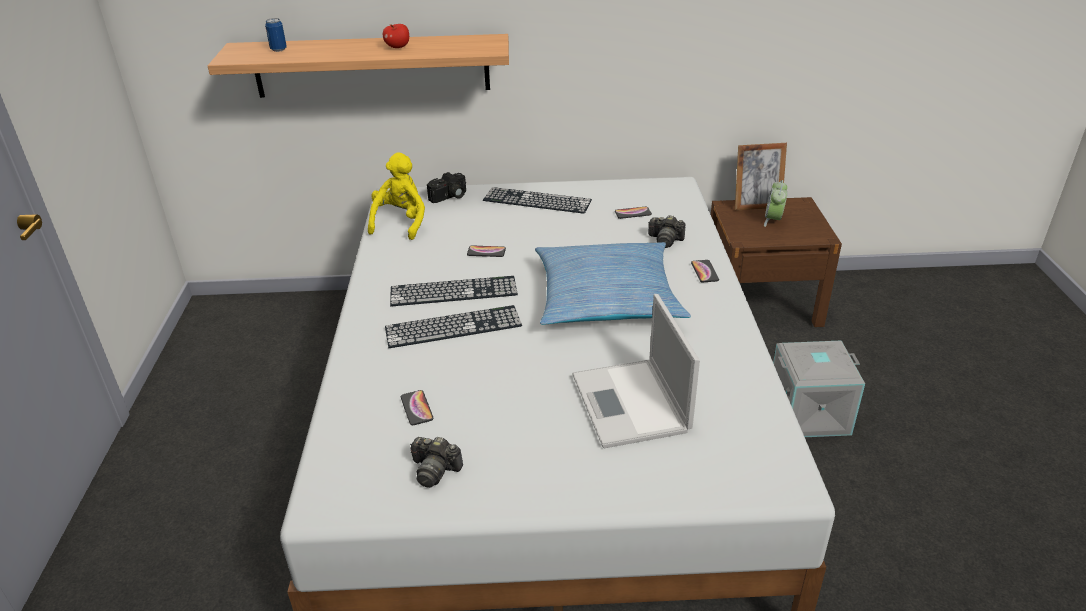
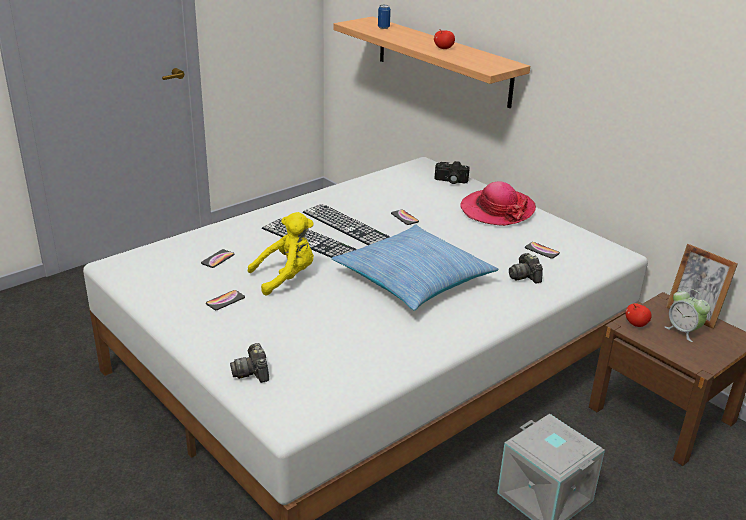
camera: 50 degrees right, 5 degrees down
(400, 222) = (395, 179): yellow plush toy -> yellow plush toy (286, 277)
(435, 470) = (170, 286): camera -> camera (252, 372)
(537, 200) = (497, 210): keyboard -> hat
(631, 404) = (303, 329): laptop -> none
(704, 272) = (506, 307): phone -> phone (225, 301)
(745, 234) = (636, 324): none -> apple
(773, 220) = (683, 331): alarm clock -> alarm clock turned 105 degrees counterclockwise

